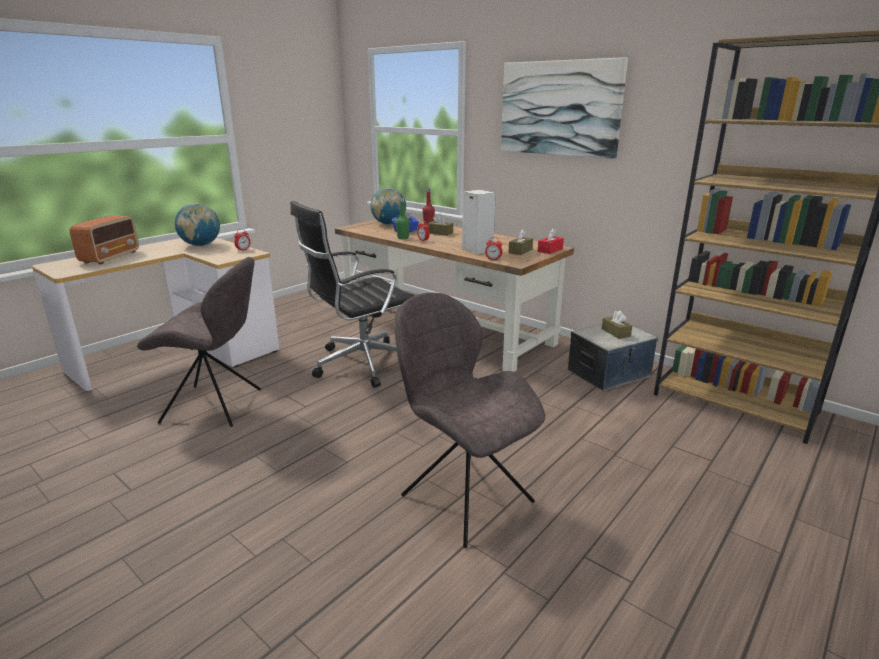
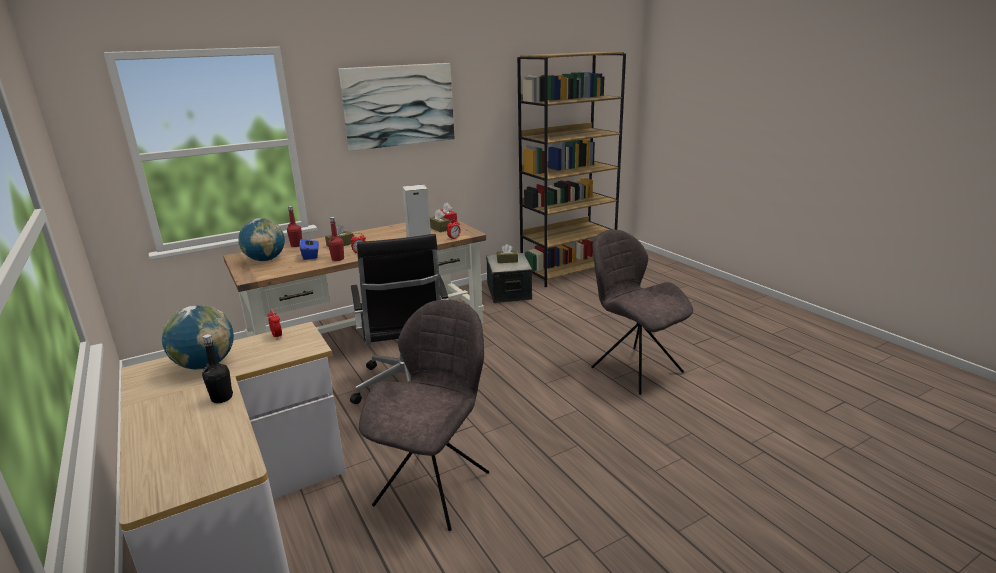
camera: 70 degrees left, 0 degrees up
(111, 257) = (176, 437): radio -> none
(154, 256) = (222, 398): none -> black bottle
(403, 238) = (338, 259): green bottle -> red bottle
(464, 496) = (634, 368): grey chair -> grey chair turned 75 degrees clockwise

